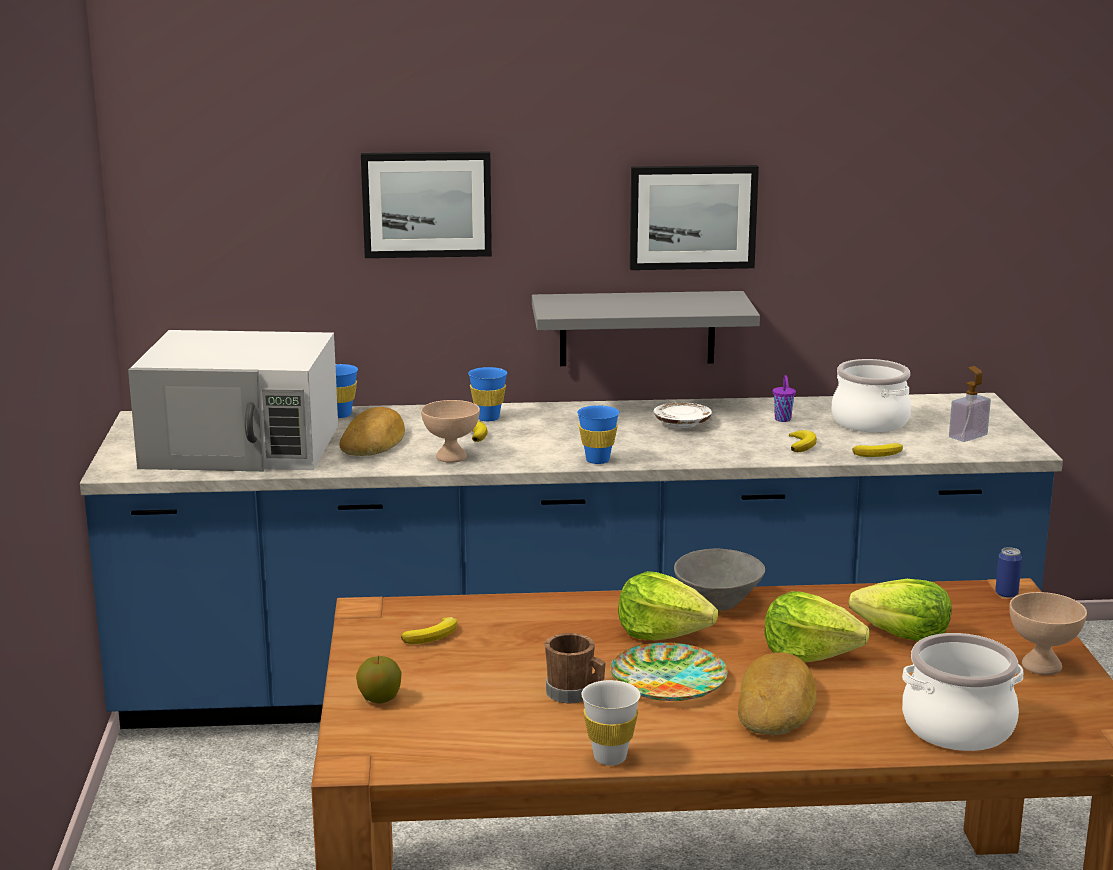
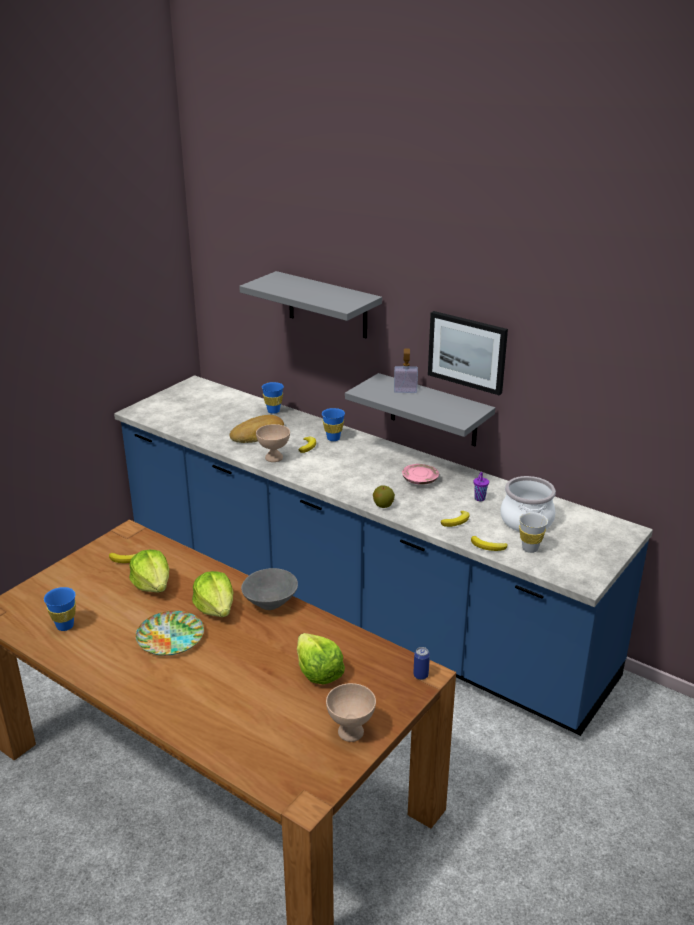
camera: 40 degrees right, 10 degrees up
(243, 446) = (203, 415): white microwave -> none
(379, 699) = (54, 584): apple -> apple (383, 505)
(427, 204) = (327, 305): picture -> grey shelf
(575, 694) = (123, 623): brown mug -> none
(597, 460) = (334, 488): blue cup -> blue cup (65, 626)
(610, 758) = (76, 666): white cup -> white cup (530, 548)
(682, 424) = (420, 480): white plate -> pink plate
(777, 705) = (187, 679): bread -> none
(809, 653) = (255, 657): lettuce -> lettuce (153, 585)
(958, 728) = (239, 744): cooking pot -> none
(968, 436) = (567, 556): soap dispenser -> soap dispenser (405, 390)

